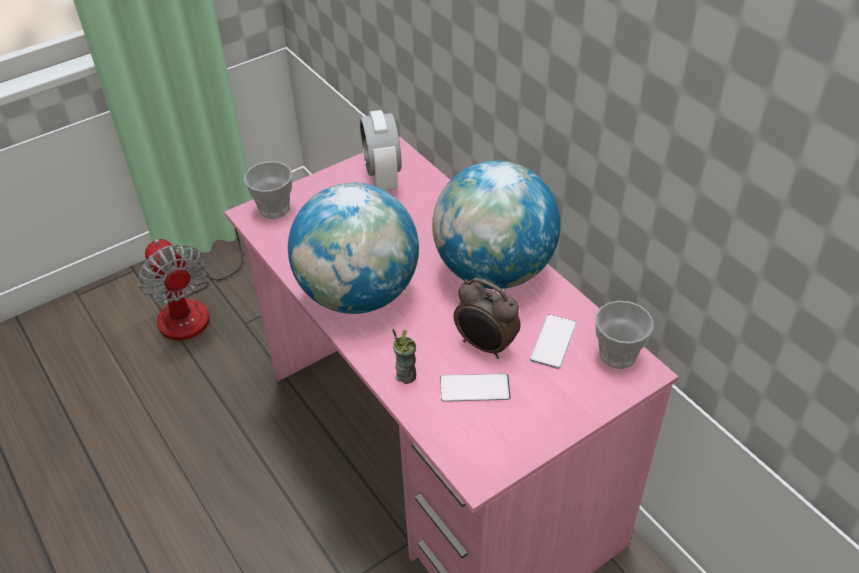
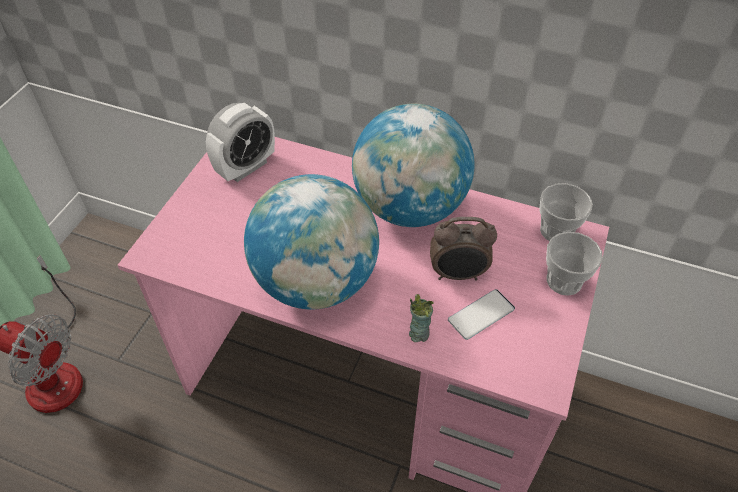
camera: 35 degrees left, 5 degrees up
(274, 208) = (167, 240): cup -> cup (564, 281)
(383, 178) = (246, 167): alarm clock -> alarm clock turned 90 degrees counterclockwise
(553, 341) = (504, 244): phone -> none

